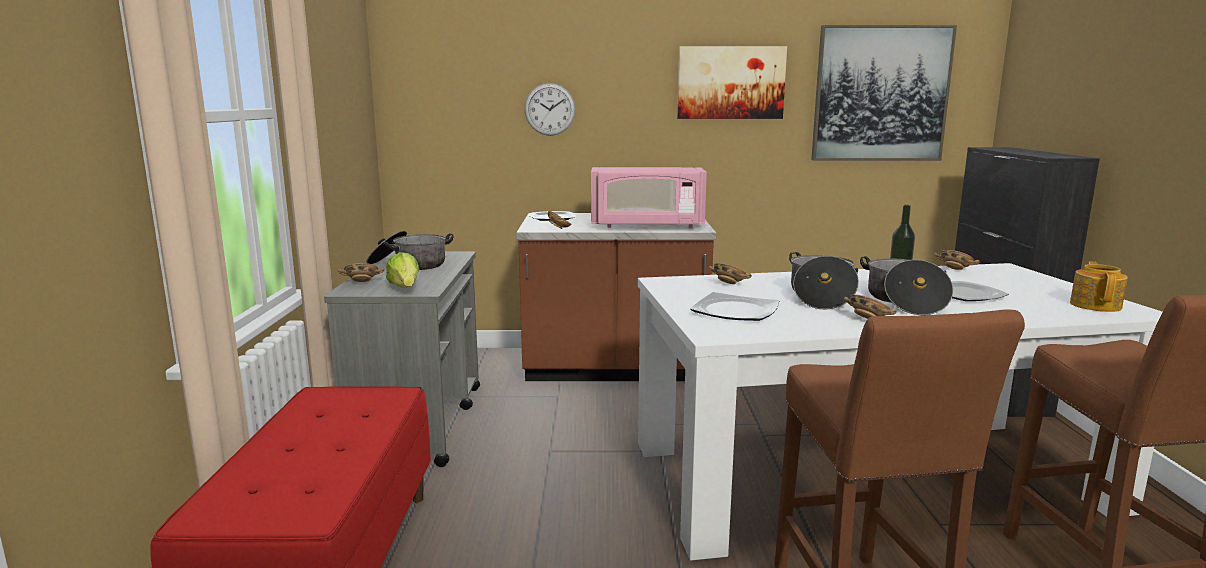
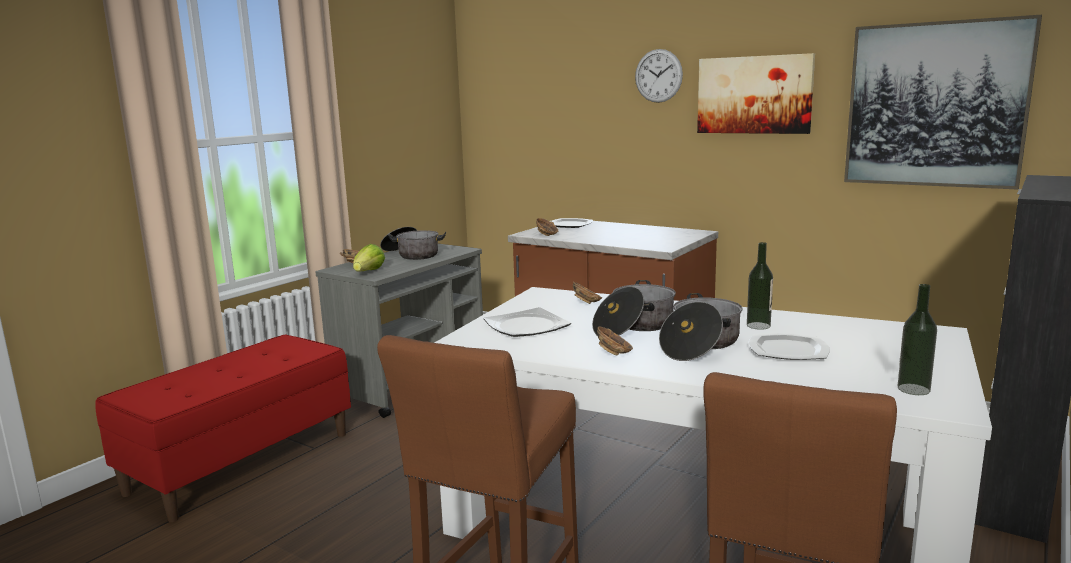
camera: 35 degrees right, 0 degrees up
(550, 109) = (586, 123): wall clock -> wall clock (658, 76)
(647, 225) = (627, 239): pink microwave -> none
(955, 269) = (864, 324): bowl -> none
(1095, 305) = (913, 389): teapot -> bottle

